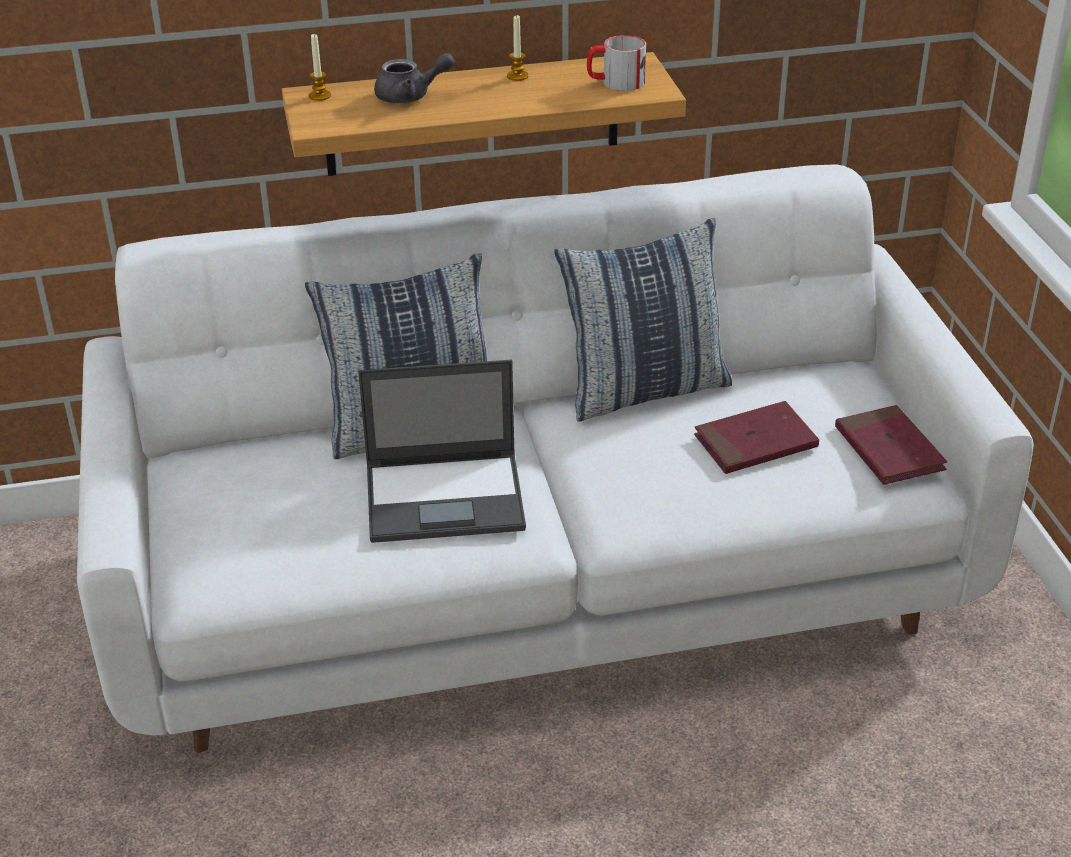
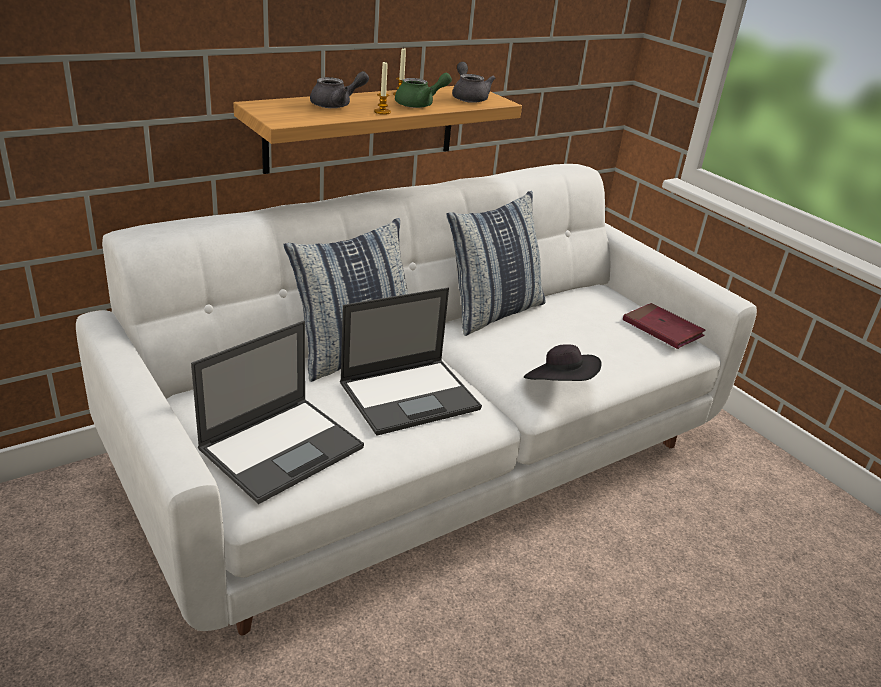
camera: 25 degrees left, 5 degrees down
(255, 538) = (283, 447): none -> laptop
(320, 96) = (268, 105): candle -> candle (382, 112)
(528, 97) = (420, 104): none -> green teapot
(615, 82) = (469, 97): mug -> grey teapot
(659, 514) = (559, 385): none -> black hat
(755, 443) = (584, 334): red book -> none

